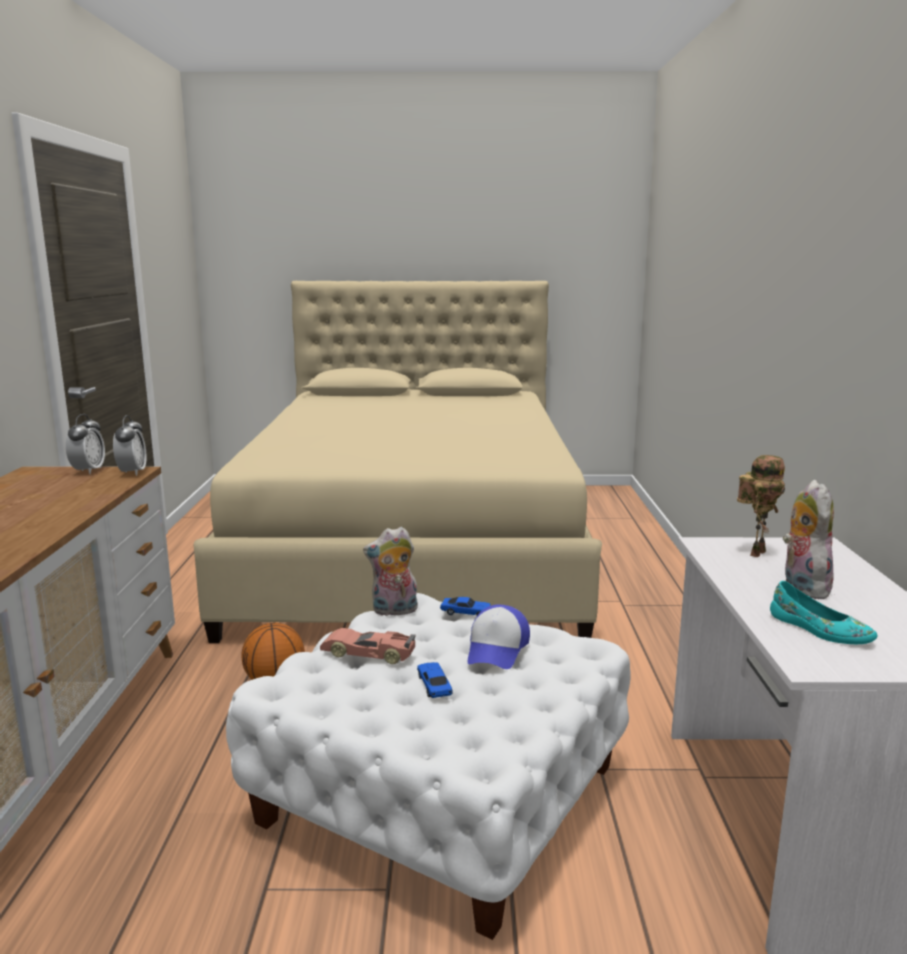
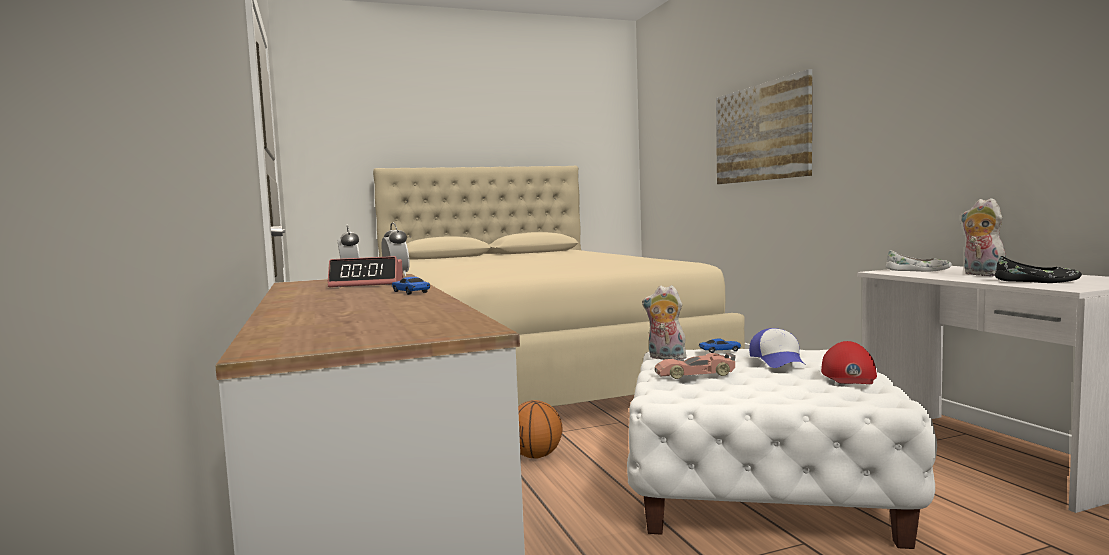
camera: 20 degrees left, 10 degrees down
(65, 492) = (367, 284): none -> alarm clock
(394, 611) = (665, 358): plush toy -> plush toy turned 60 degrees clockwise
(434, 686) = (775, 379): toy car -> toy car (410, 292)
(526, 700) = (849, 375): none -> red cap
(728, 275) = (761, 133): none -> picture
(755, 552) = (918, 270): toy robot -> white shoe
(819, 630) = (1037, 281): turquoise shoe -> black shoe

